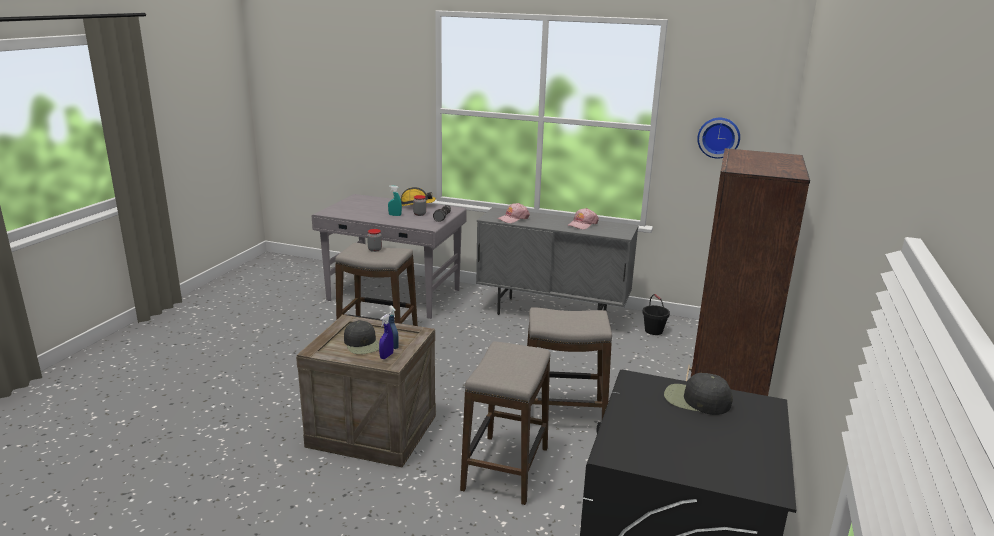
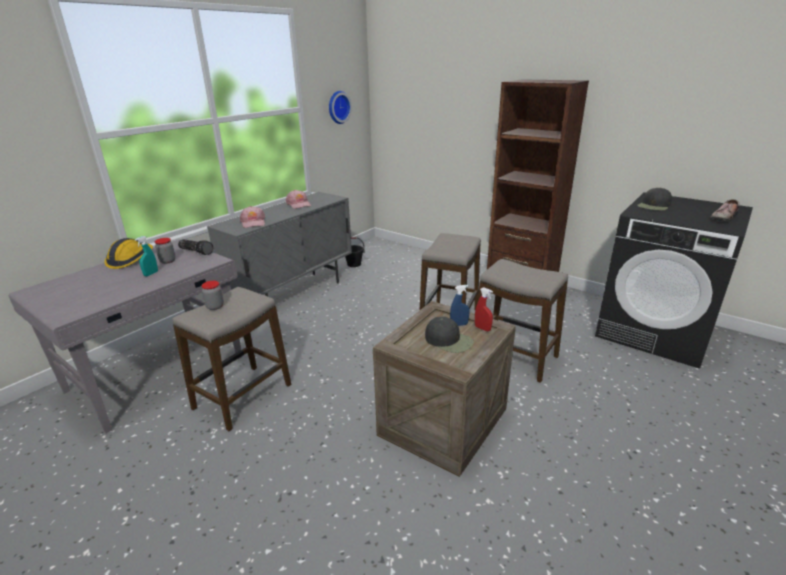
camera: 70 degrees left, 5 degrees up
(362, 344) = (449, 340): black cap -> black cap turned 45 degrees clockwise
(386, 356) = (482, 328): blue spray bottle -> red spray bottle
(677, 457) = (722, 217): none -> shoe

